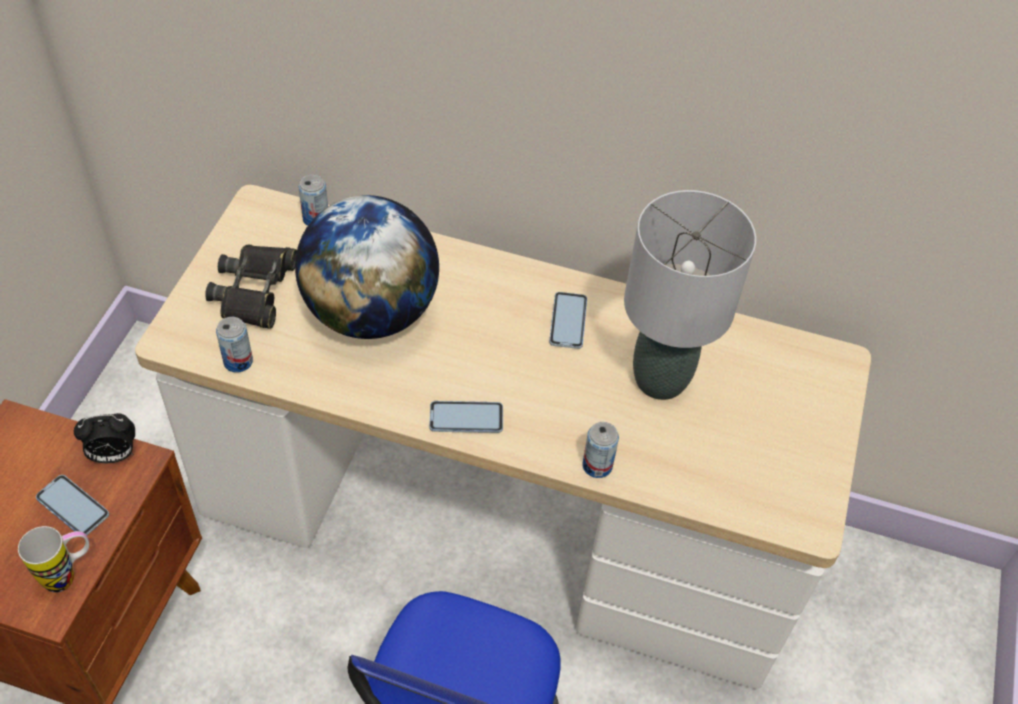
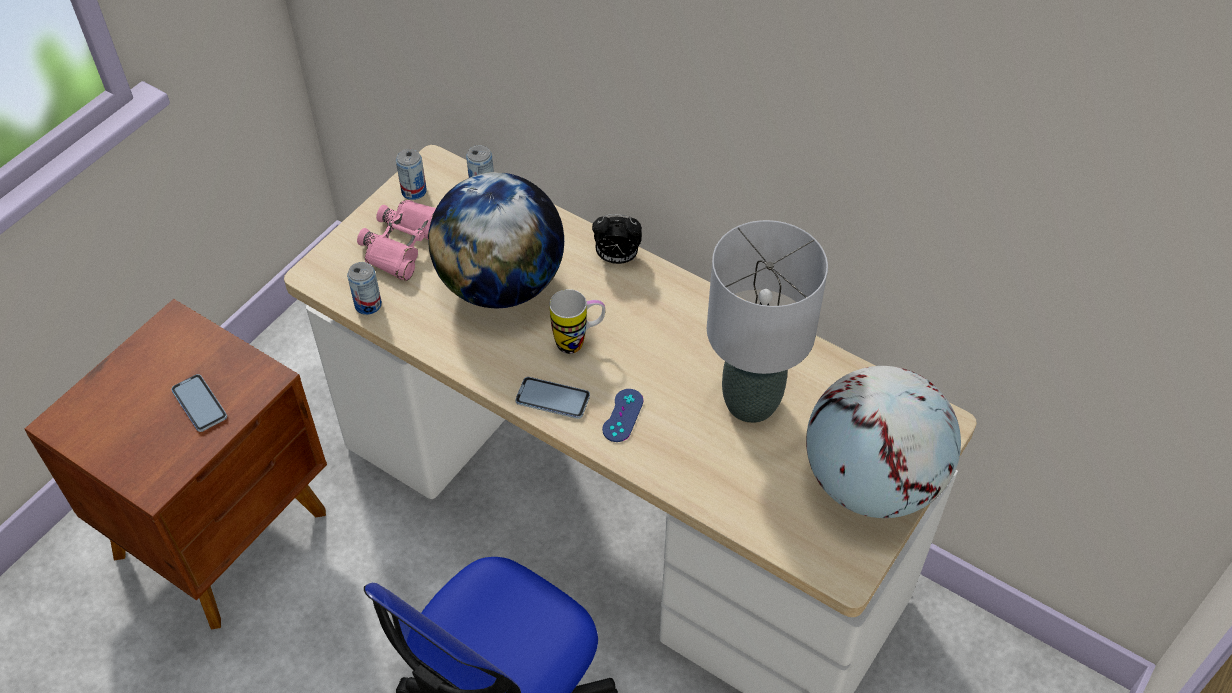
camera: 20 degrees right, 0 degrees up
(69, 575) = (178, 461): mug -> mug (578, 342)
(113, 455) = (247, 367): alarm clock -> alarm clock (616, 258)
(254, 291) = (404, 244): black binoculars -> pink binoculars
(542, 419) = (623, 415): none -> blue game controller
(568, 321) = (682, 329): phone -> none
(597, 465) = (658, 469): can -> can (414, 191)
(801, 432) = (871, 482): none -> globe

